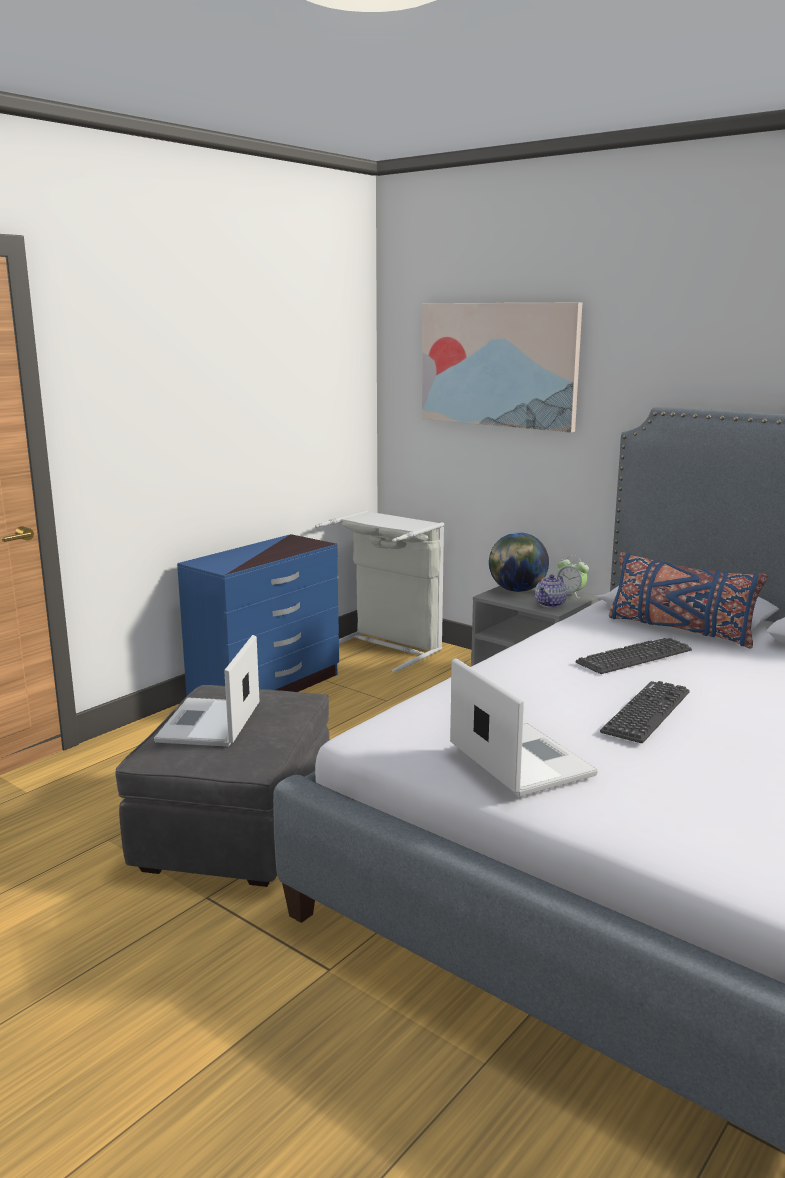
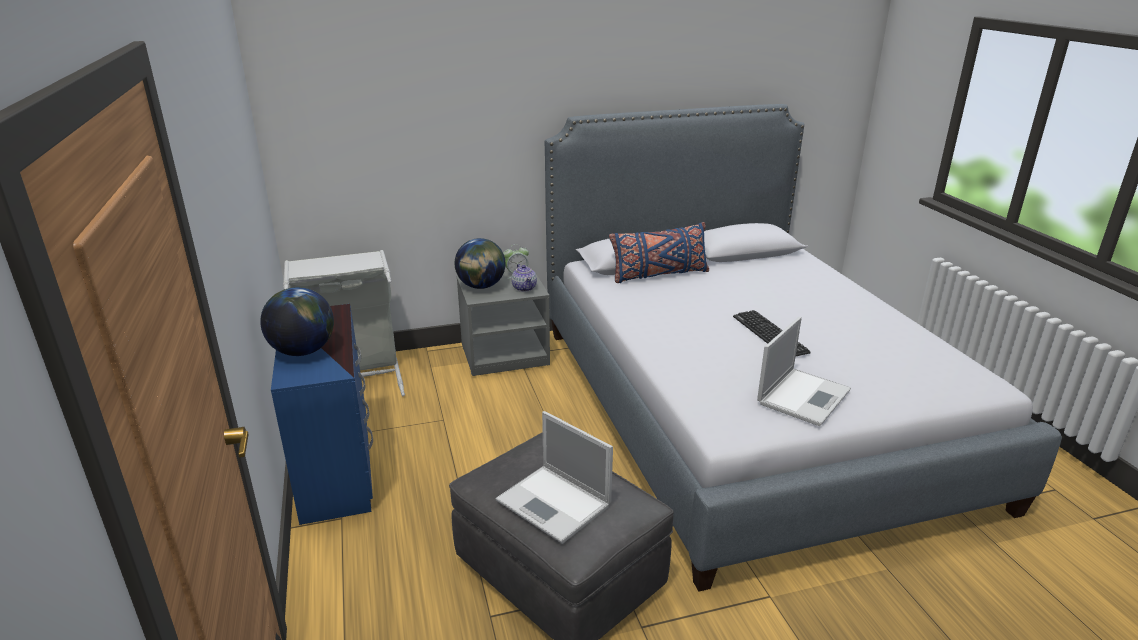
camera: 55 degrees left, 10 degrees up
(241, 554) = (303, 351): none -> globe
(498, 364) = (409, 96): picture -> none
(518, 759) = (804, 396): laptop -> laptop turned 120 degrees clockwise
(634, 657) = (687, 303): keyboard -> none

